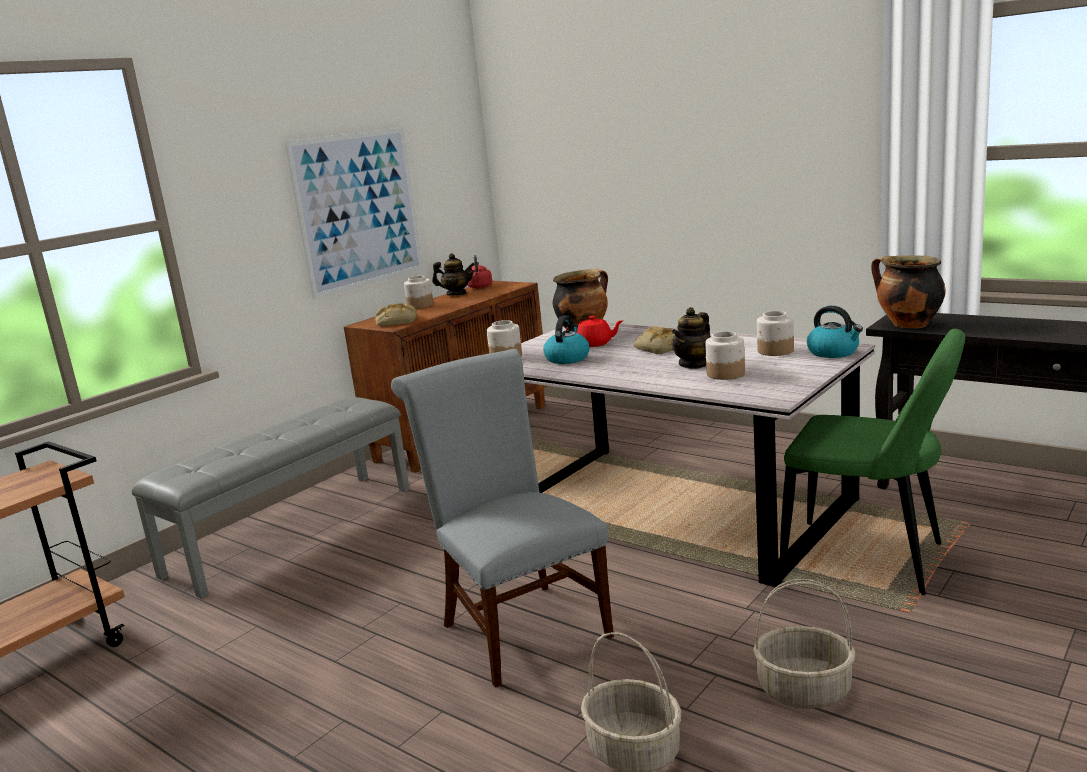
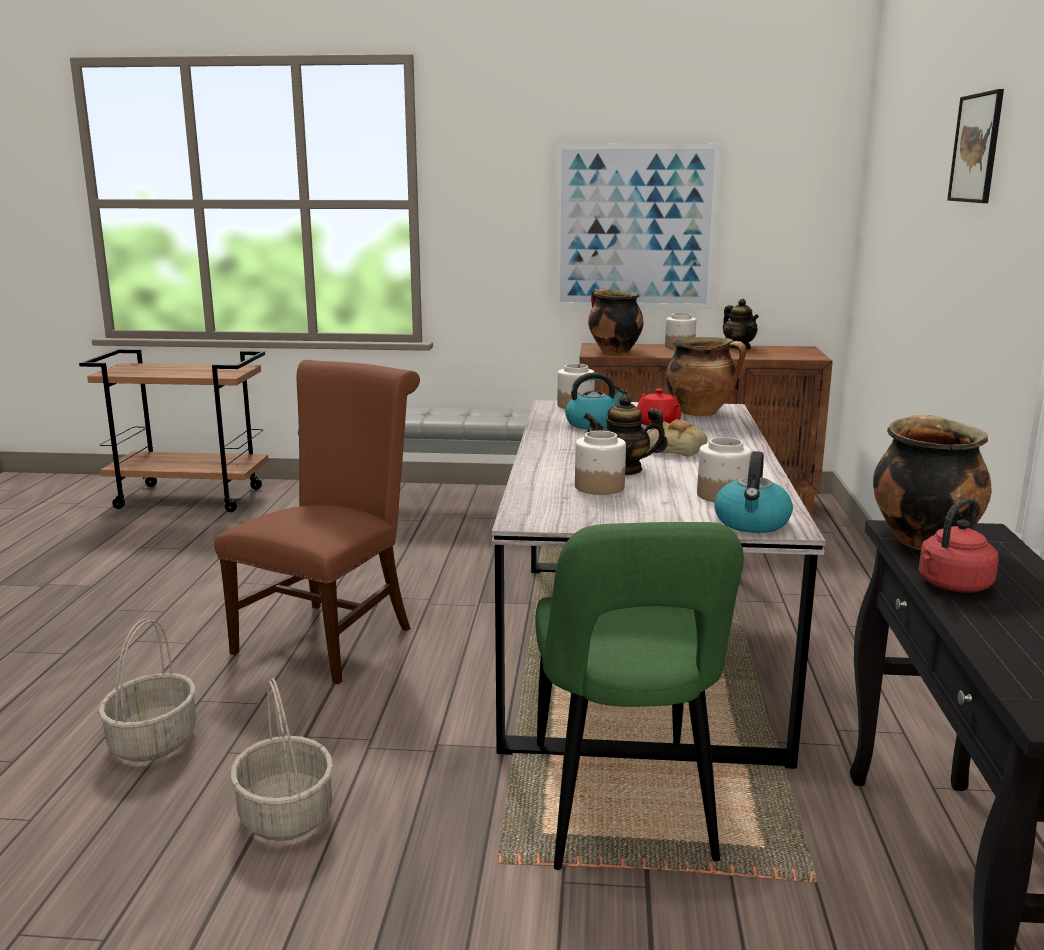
camera: 55 degrees right, 0 degrees up
(396, 321) = (613, 351): bread -> cooking pot
(479, 287) = (779, 348): red kettle -> red kettle (952, 586)
(519, 626) = (331, 636): grey chair -> brown chair
(697, 110) = (976, 148): none -> picture

